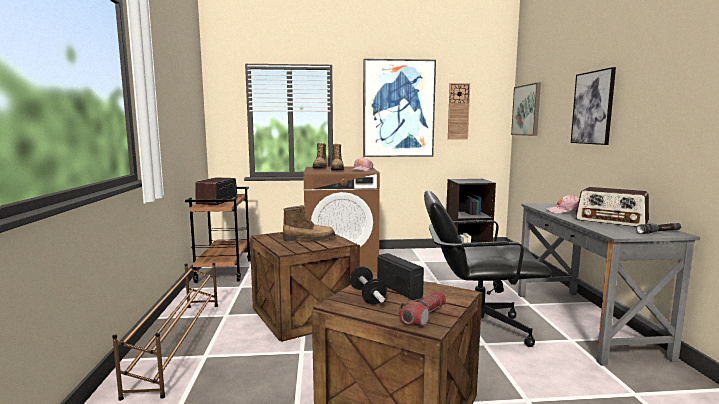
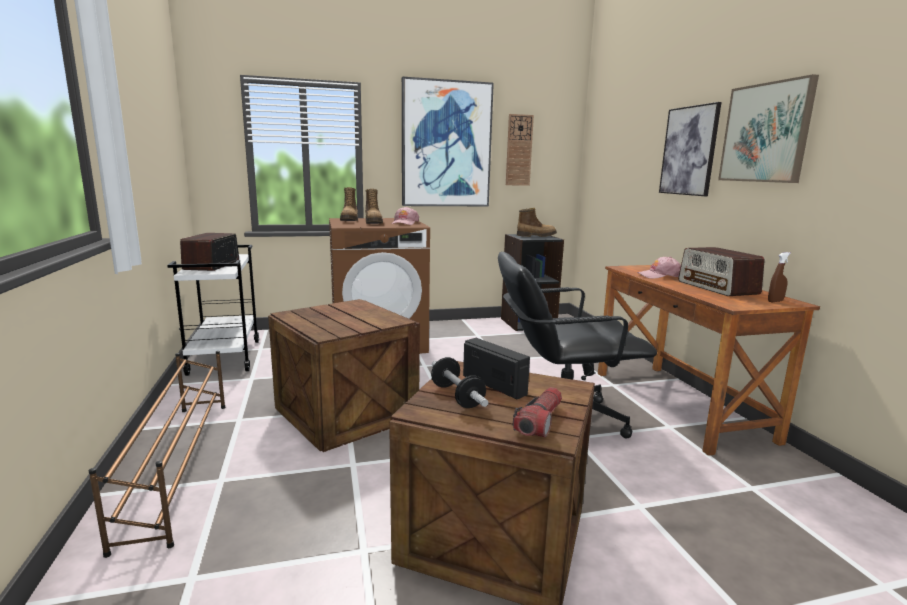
camera: 10 degrees left, 5 degrees up
(224, 270) = (224, 357): brown cart -> white cart
(309, 239) = (351, 317): boot -> boot (536, 236)
(526, 110) = (600, 151): picture -> picture (766, 133)
(585, 323) = (678, 404): grey desk -> brown desk
(611, 221) = (717, 288): radio -> radio turned 45 degrees clockwise
(659, 232) = (775, 301): black flashlight -> brown spray bottle

